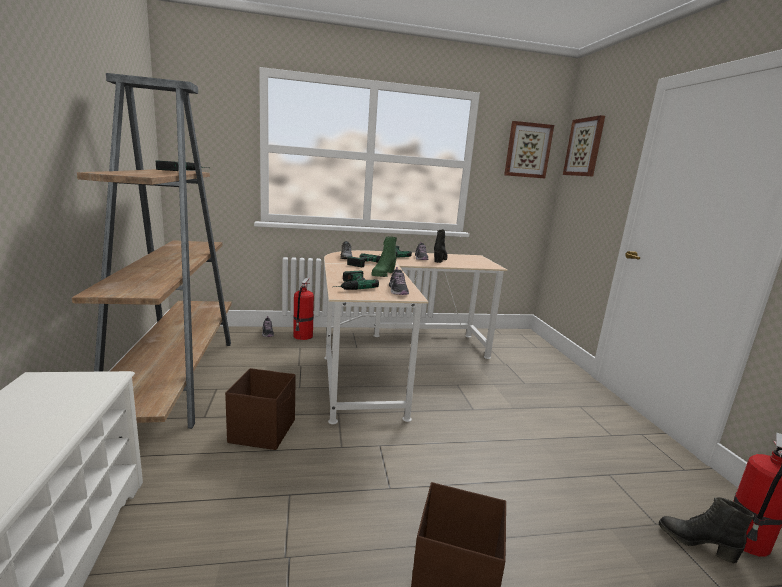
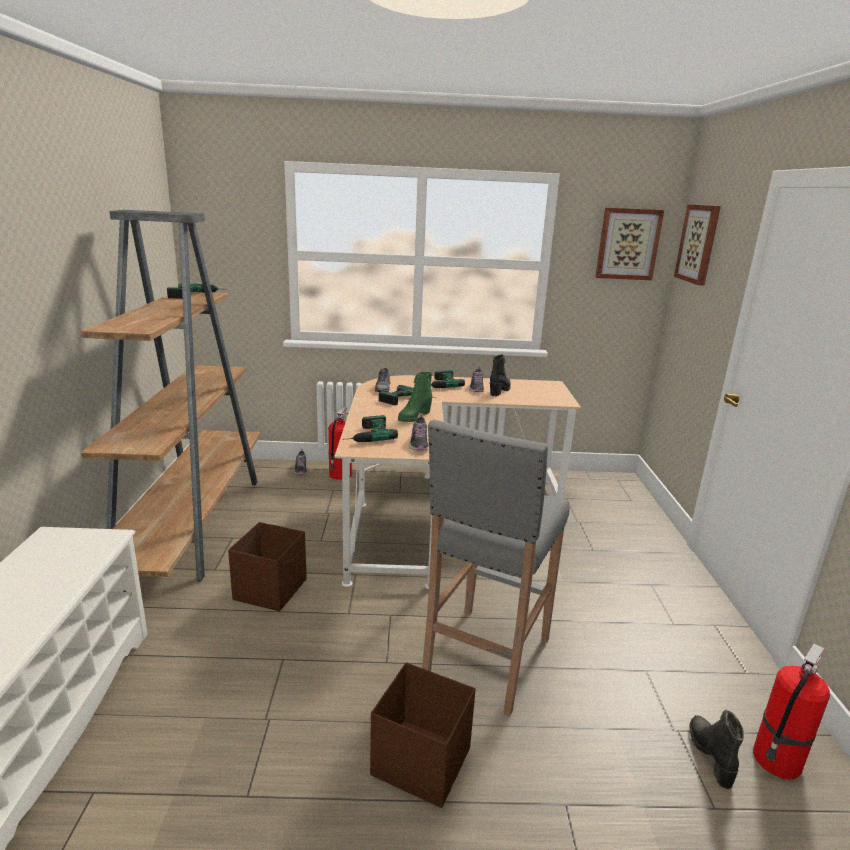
camera: 10 degrees right, 5 degrees up
(476, 478) = (485, 660): none -> grey stool
(696, 543) = (711, 755): black boot -> black boot turned 45 degrees clockwise

